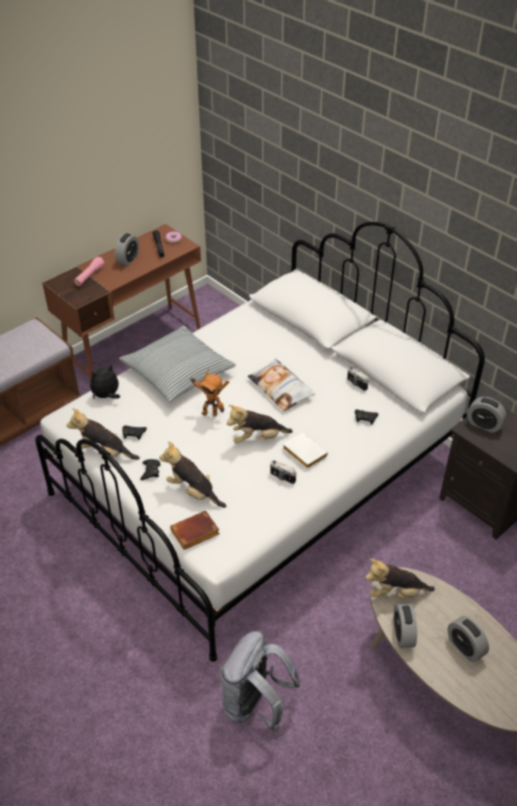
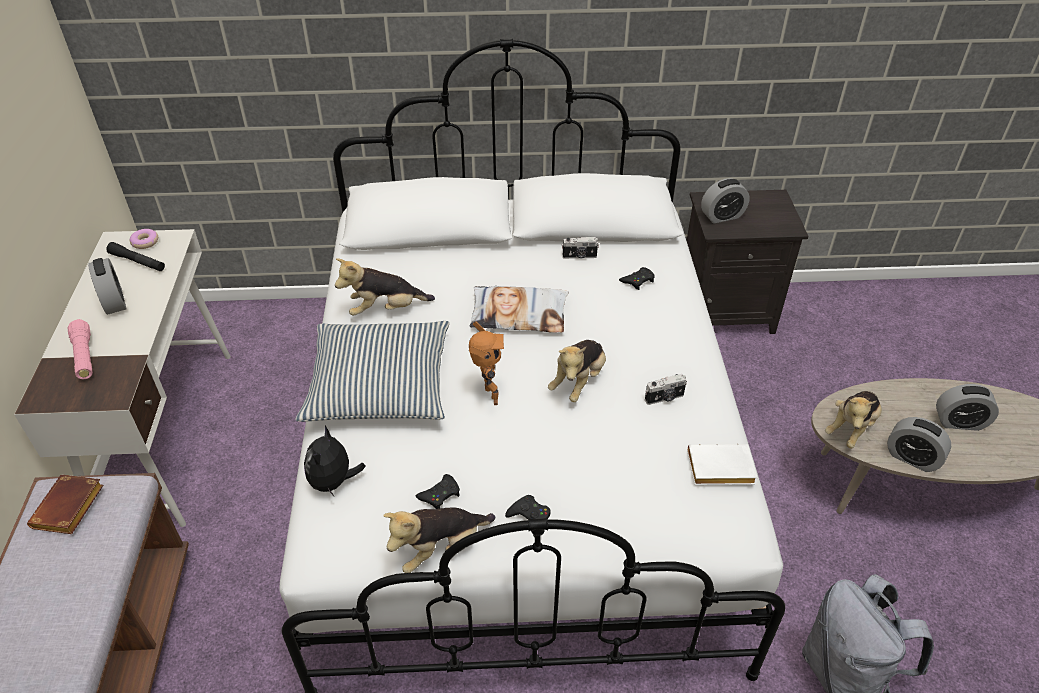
camera: 50 degrees left, 0 degrees up
(134, 346) = (168, 433): brown desk -> white desk
(193, 491) = (610, 494): plush toy -> plush toy (385, 309)
(194, 534) = (686, 537): brown book -> brown book (69, 510)
(210, 413) = (488, 397): toy robot -> toy robot turned 75 degrees counterclockwise
(303, 453) = (642, 358): white book -> white book (718, 470)

